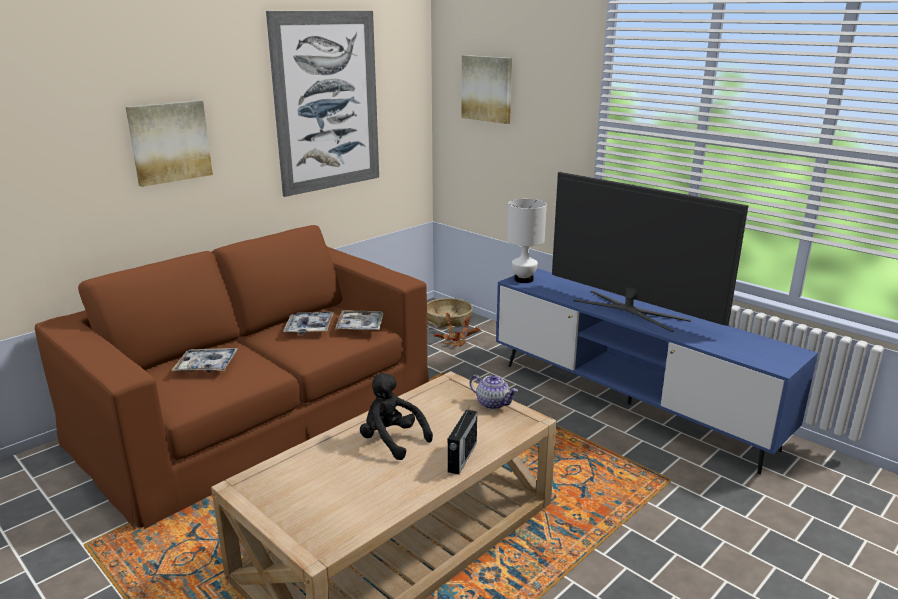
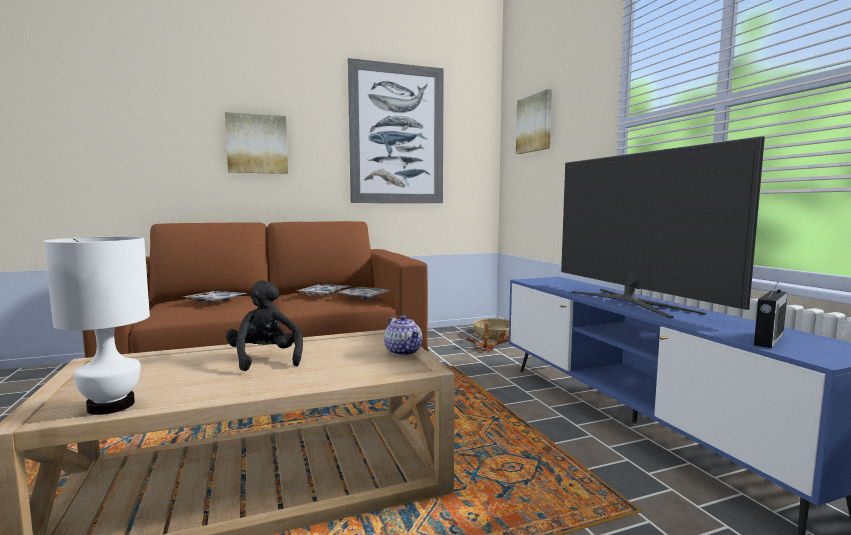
camera: 25 degrees right, 15 degrees down
(462, 457) = (304, 381): radio -> radio (768, 340)
(524, 279) = (538, 280): white table lamp -> white table lamp (112, 406)

